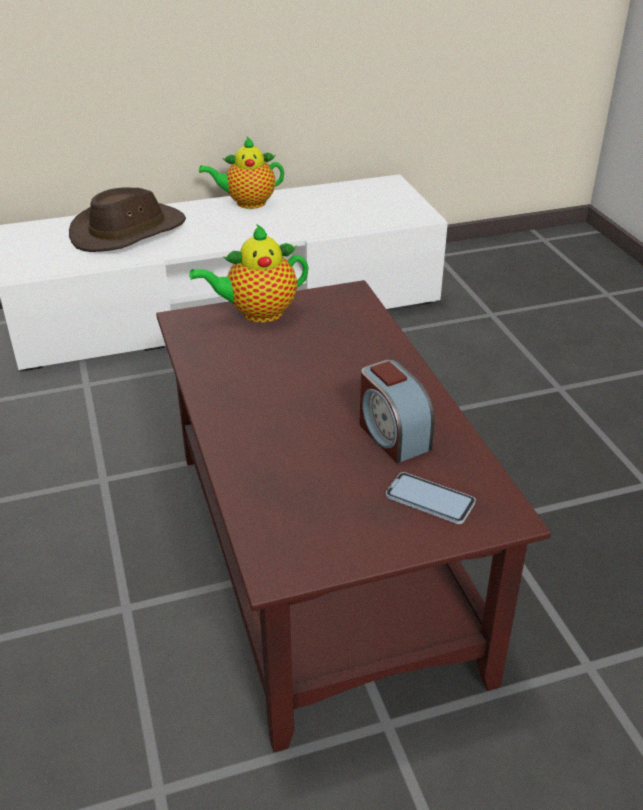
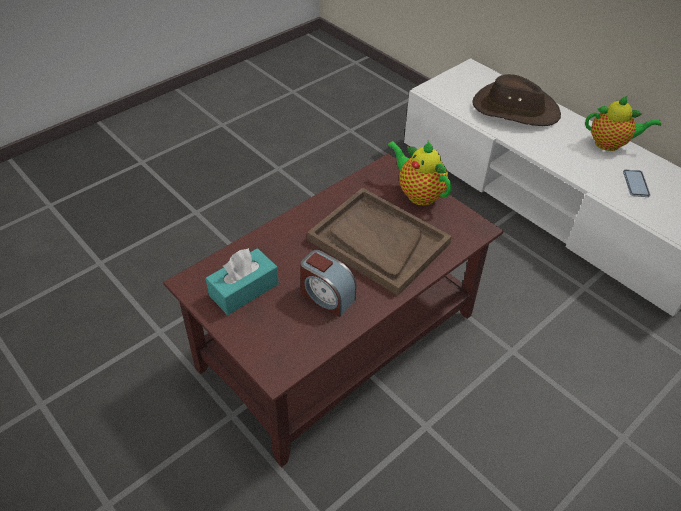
camera: 65 degrees right, 10 degrees up
(247, 203) = (610, 144): teapot -> teapot turned 135 degrees clockwise
(320, 367) = (378, 242): none -> brown tray
(331, 511) = (244, 290): none -> turquoise tissue box
(392, 435) = (327, 296): alarm clock -> alarm clock turned 90 degrees counterclockwise
(430, 500) = (274, 331): phone -> phone (635, 184)

